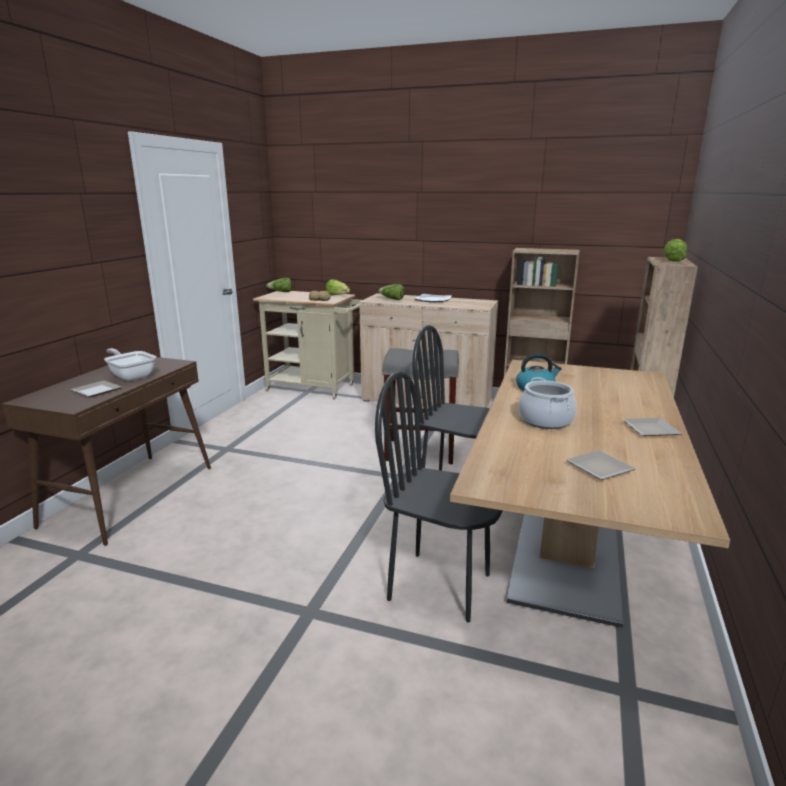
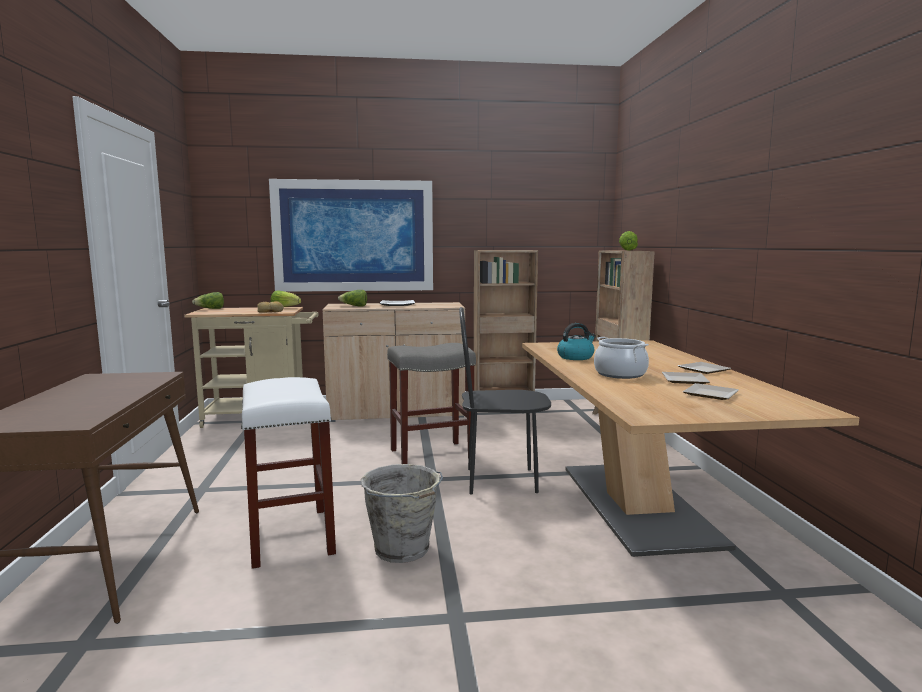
camera: 25 degrees left, 10 degrees down
(99, 391) = (89, 407): plate -> plate (686, 380)
(131, 376) = (114, 390): frying pan -> none
(253, 506) = (292, 537): none -> white stool
(321, 539) = (403, 550): none -> grey bucket
(401, 230) = (353, 236): none -> picture
(440, 586) = (561, 559): black chair -> none

